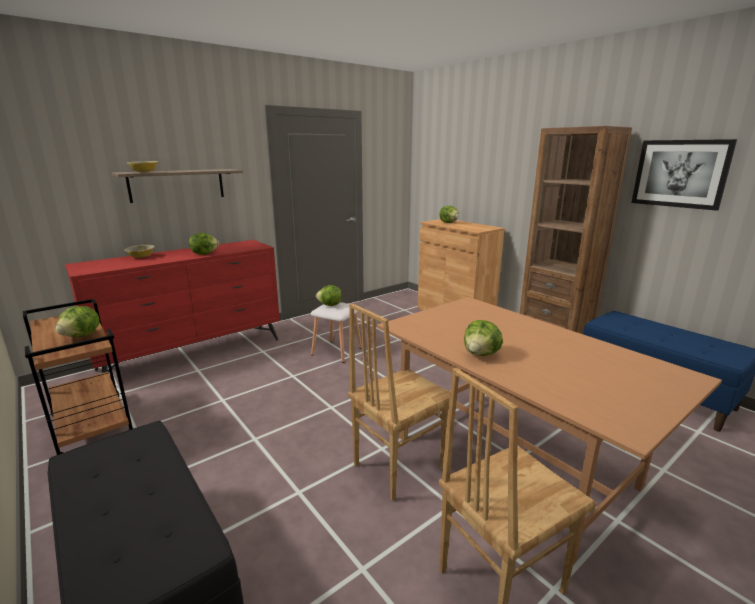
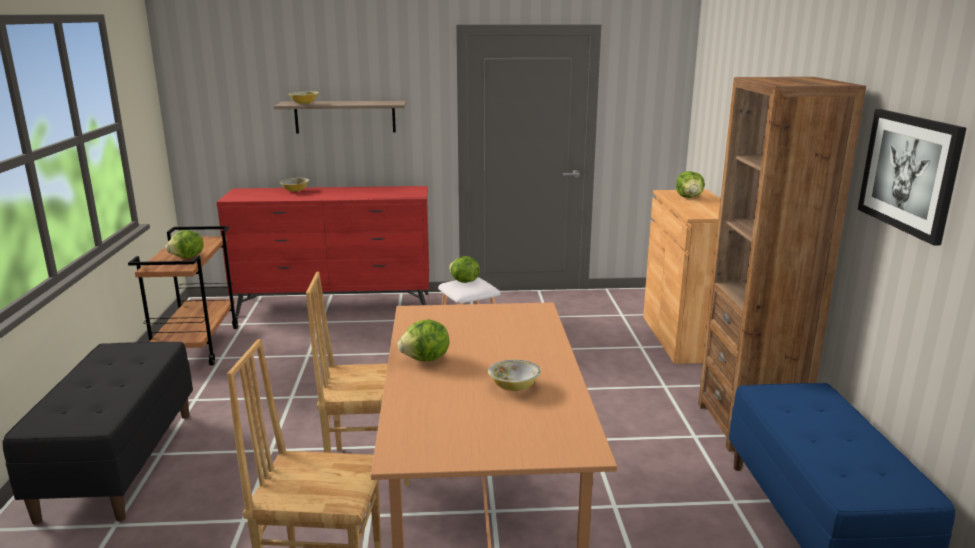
camera: 35 degrees right, 0 degrees up
(204, 254) = (349, 196): lettuce -> none
(568, 353) = (514, 386): none -> bowl

